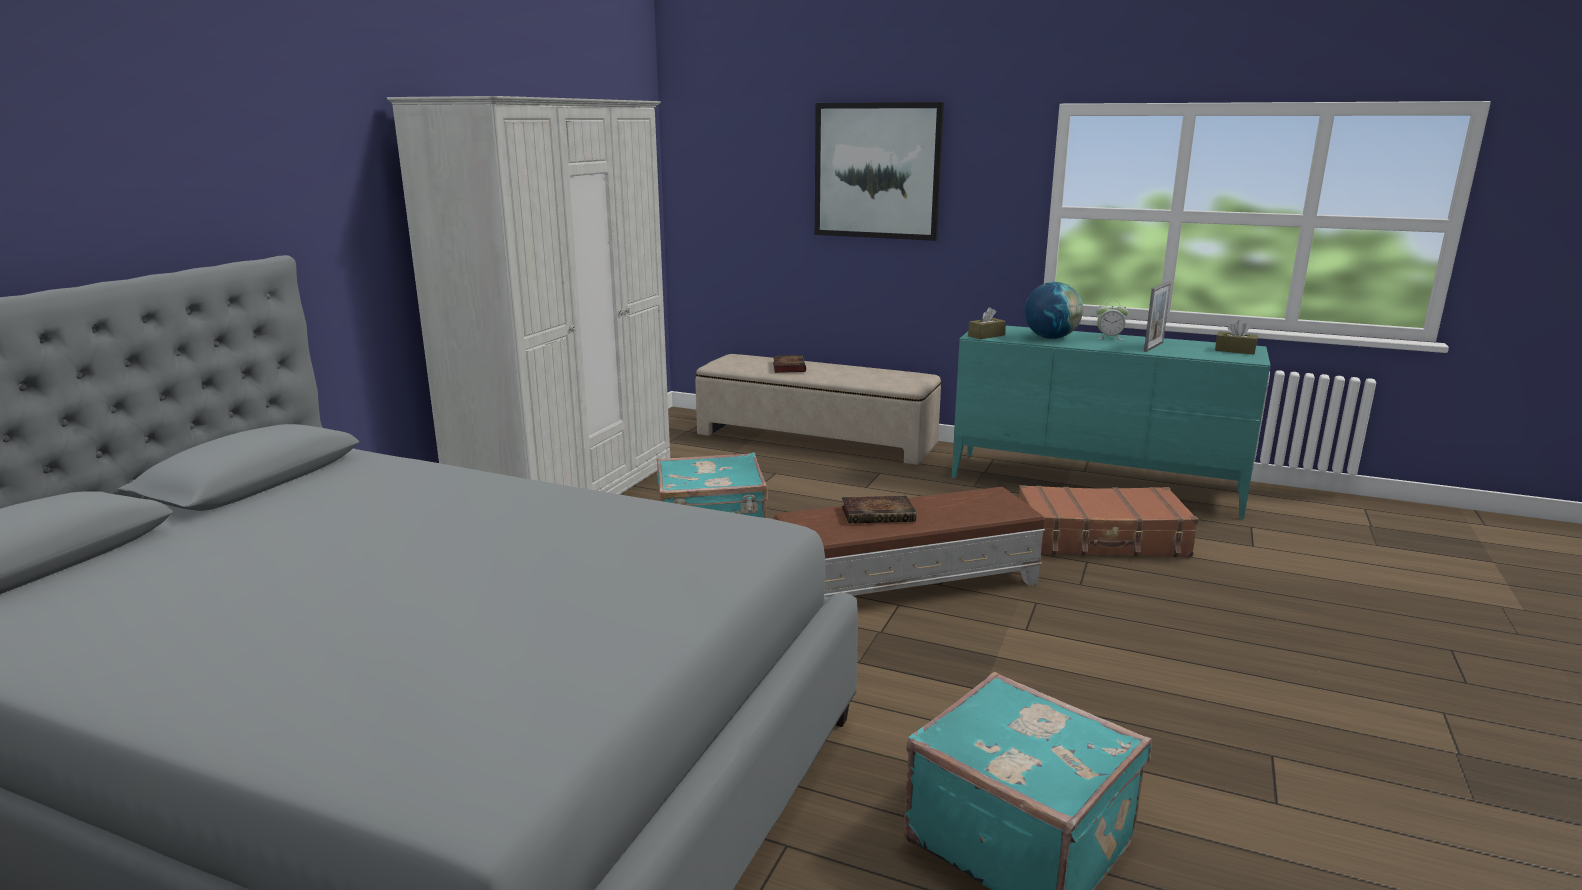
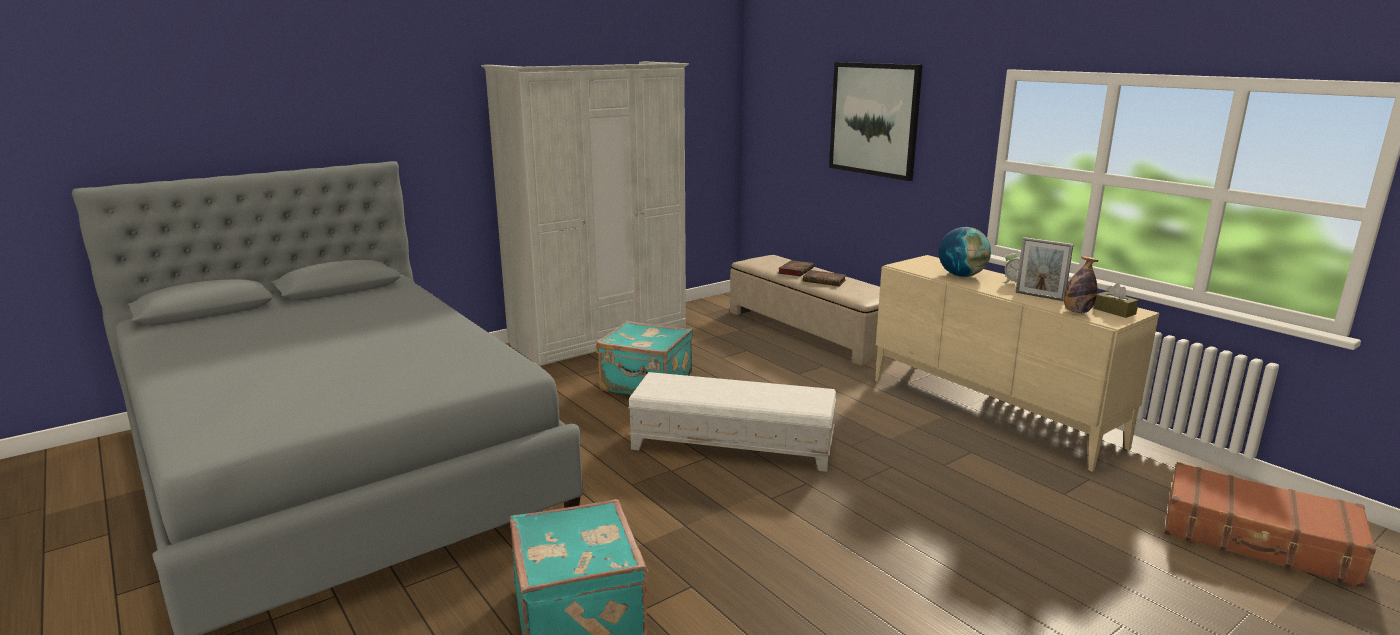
camera: 30 degrees right, 0 degrees up
(879, 514) = (712, 387): book -> book (825, 281)
(907, 582) = (733, 445): brown ottoman -> white ottoman
(986, 335) = (910, 266): brown tissue box -> none
(1095, 484) = (992, 412): turquoise dresser -> beige dresser
(1101, 539) = (929, 454): brown suitcase -> brown suitcase (1258, 539)
(1153, 347) = (1039, 296): picture frame -> picture frame turned 60 degrees clockwise
(1210, 355) = (1077, 312): none -> bottle

